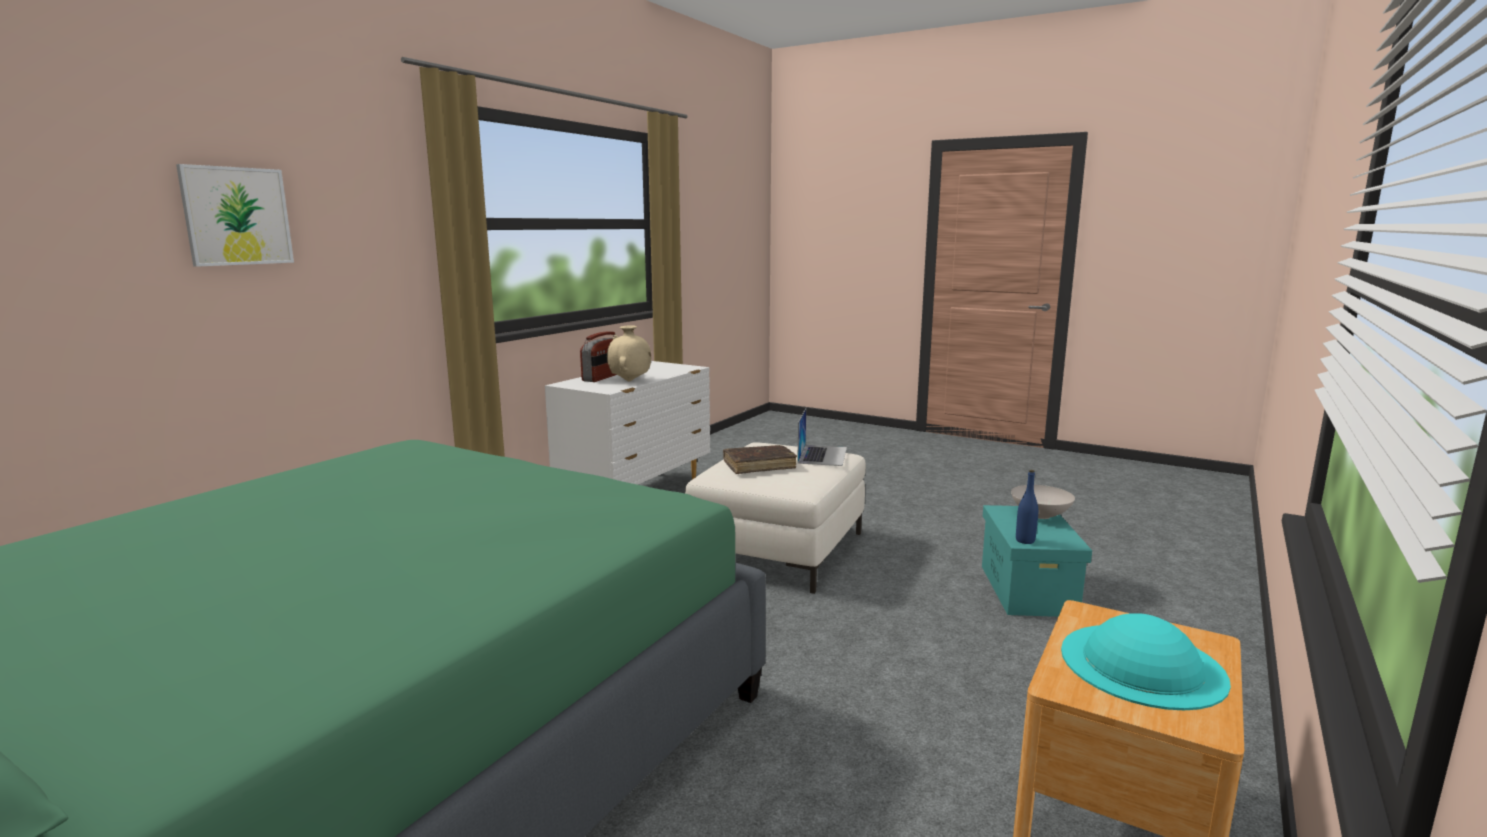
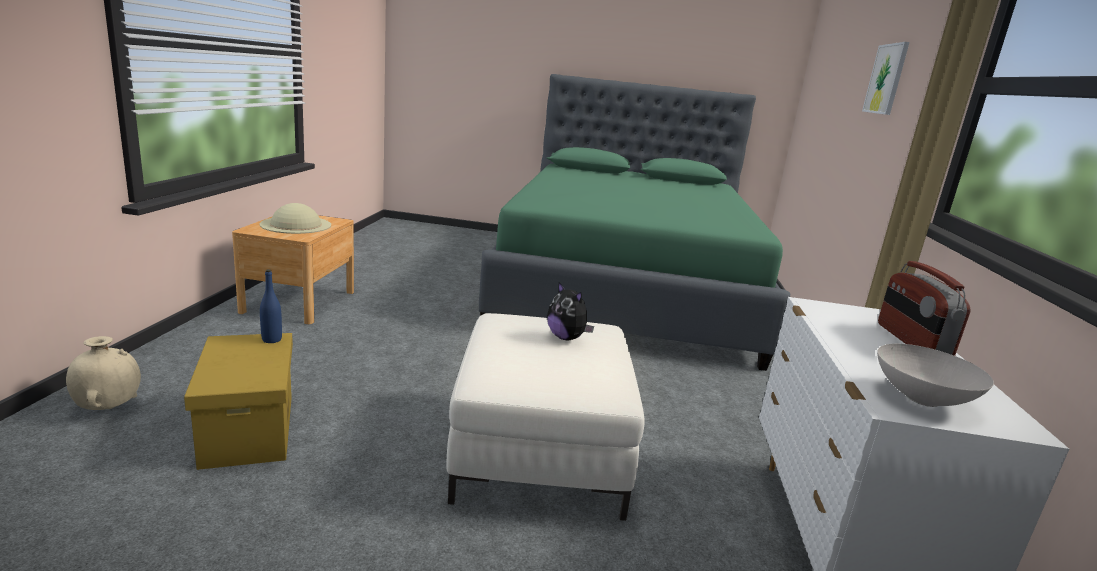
camera: 155 degrees right, 5 degrees up
(630, 381) = (848, 332): beige vase -> beige vase (108, 408)
(759, 466) = (567, 338): brown book -> plush toy
(822, 455) = (507, 365): laptop -> none
(1028, 590) = (248, 428): turquoise storage box -> yellow storage box
(1040, 516) = (222, 375): white bowl -> white bowl (921, 398)
(1142, 664) = (296, 224): turquoise hat -> beige hat

